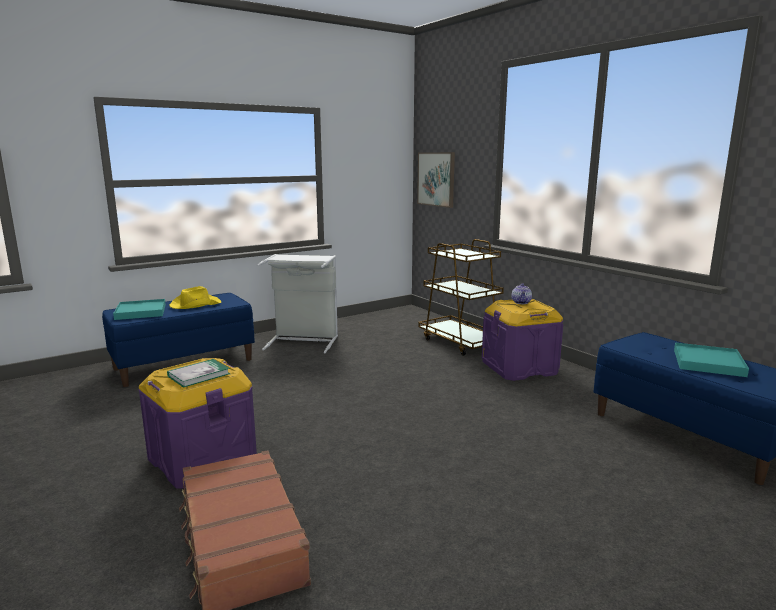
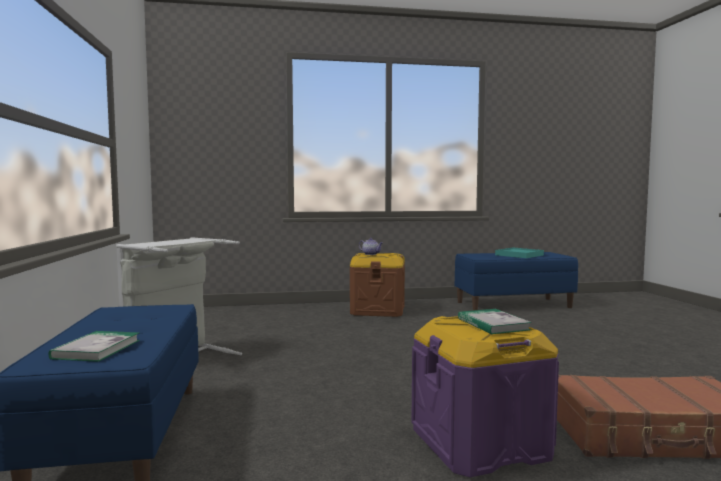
camera: 65 degrees left, 10 degrees down
(141, 312) = (97, 349): turquoise tray -> book
(195, 304) = (129, 322): yellow hat -> none
(436, 179) = (197, 158): picture -> none
(460, 342) = (298, 313): brown cart -> none
(519, 368) = (378, 310): purple storage box -> brown storage box

